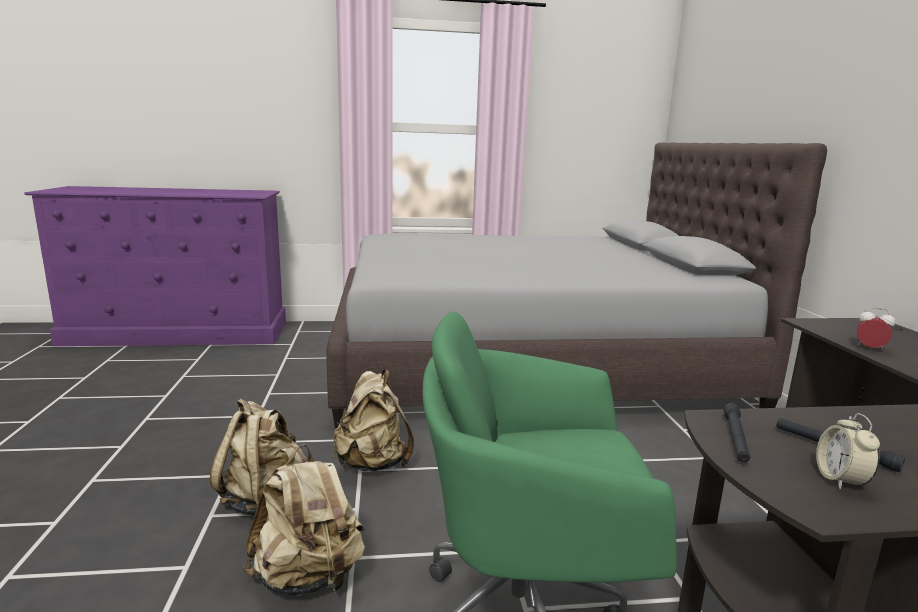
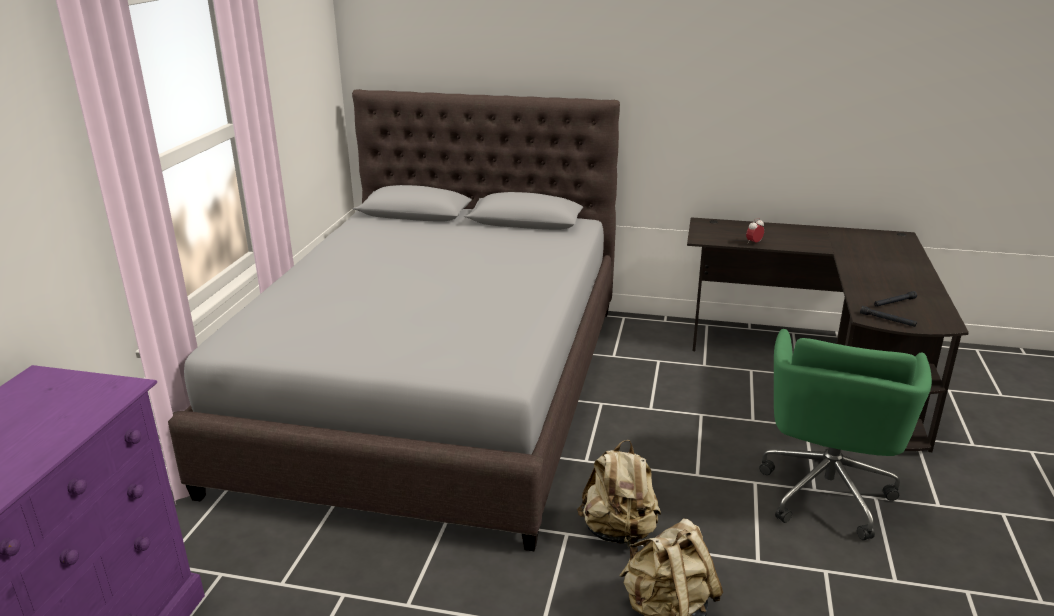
camera: 70 degrees left, 10 degrees up
(308, 577) = (779, 587): beige backpack -> none
(840, 480) = (923, 312): alarm clock -> none

